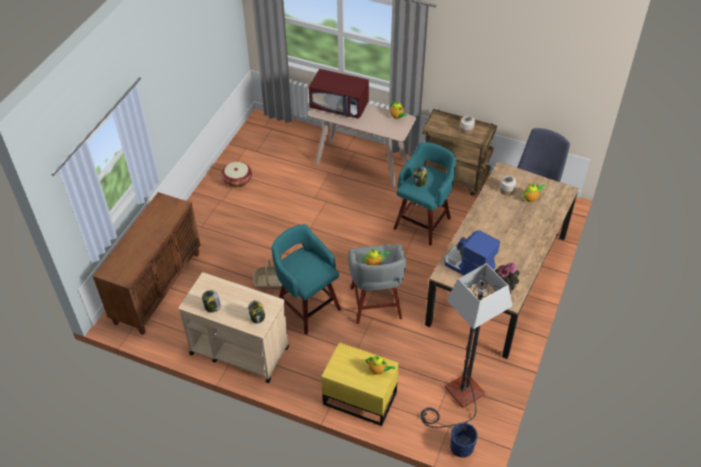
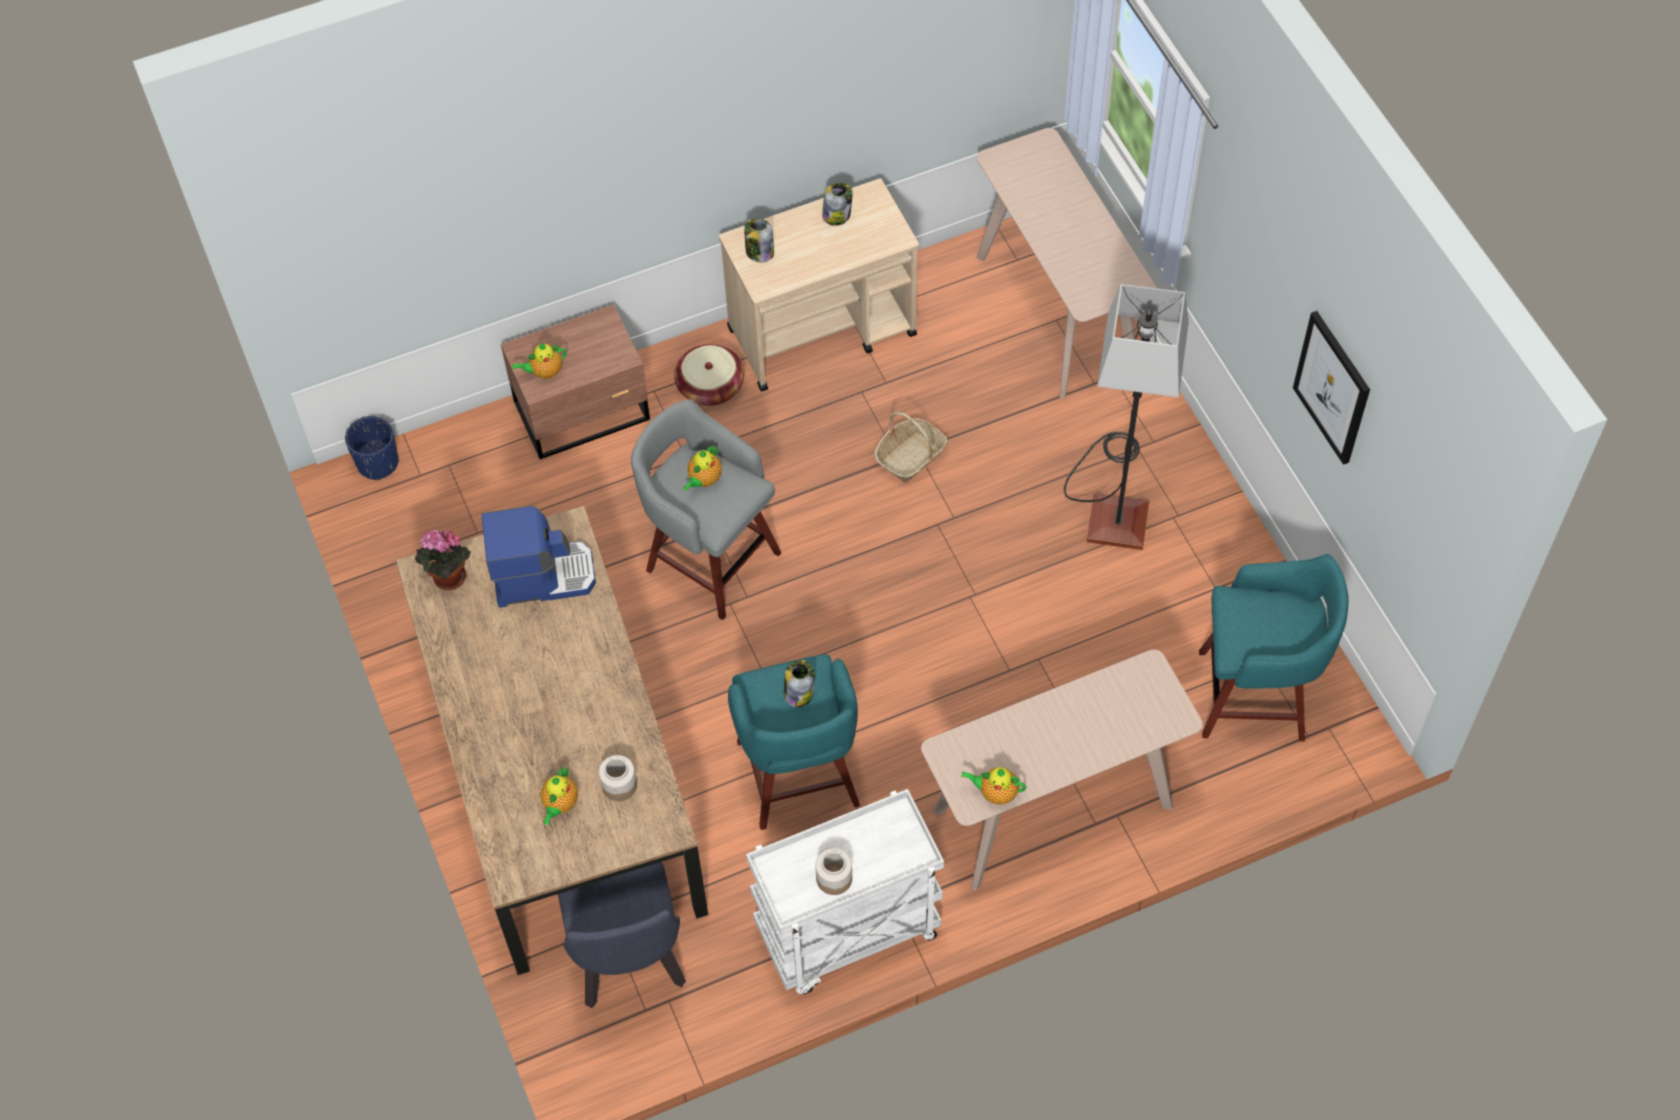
camera: 135 degrees right, 10 degrees up
(157, 287) = (1057, 312): brown cabinet -> beige console table
(194, 68) = (1333, 387): none -> picture
(237, 180) = (1206, 576): basket -> basket (710, 387)
(307, 306) = (808, 469): turquoise stool -> turquoise stool (1256, 696)
(339, 106) = (1128, 721): red microwave -> none
(359, 397) = (584, 412): yellow nightstand -> brown nightstand
(454, 178) = (847, 933): brown cart -> white cart
(458, 398) = (443, 523): floor lamp -> floor lamp (1114, 505)

